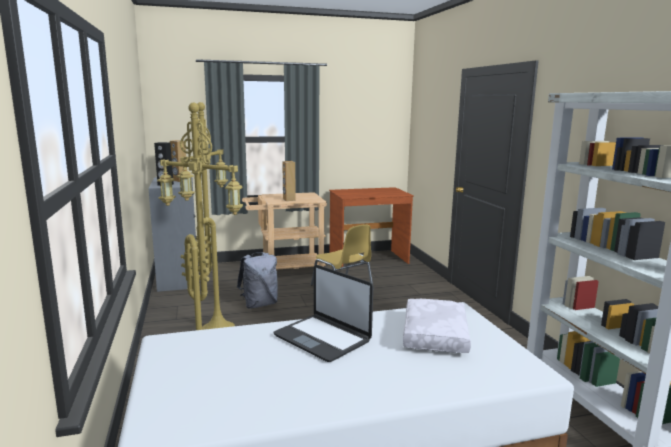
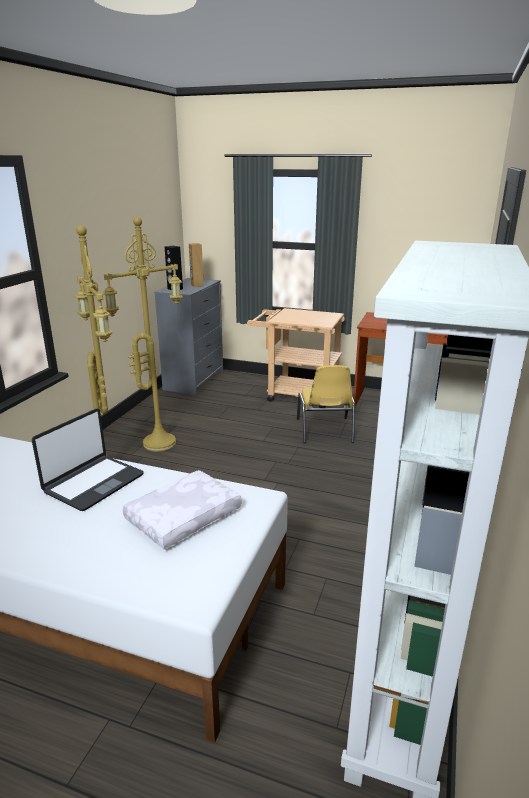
camera: 35 degrees right, 10 degrees up
(259, 304) = (224, 426): grey backpack -> none
(289, 200) = (296, 320): brown speaker -> none
(323, 338) = (93, 483): laptop -> laptop turned 135 degrees counterclockwise

